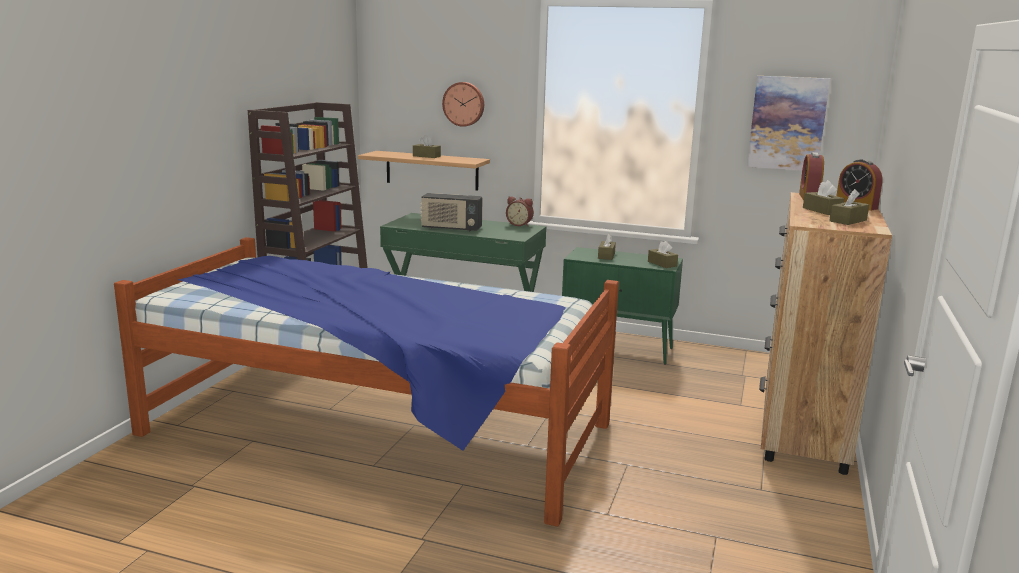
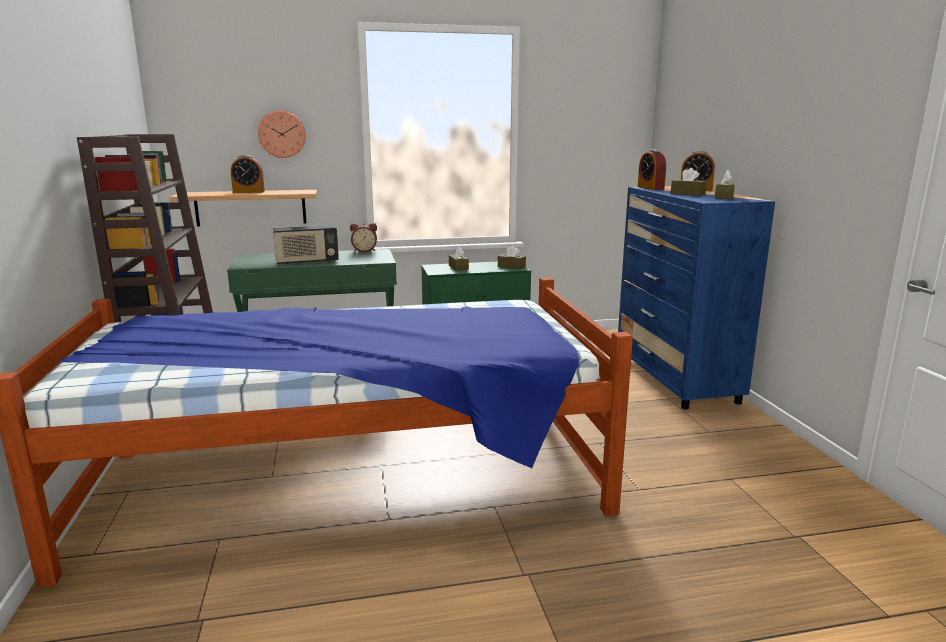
camera: 30 degrees left, 0 degrees up
(426, 156) = (248, 192): brown tissue box -> alarm clock
(787, 123) = (585, 134): picture -> none
(802, 429) = (676, 380): brown dresser -> blue dresser

